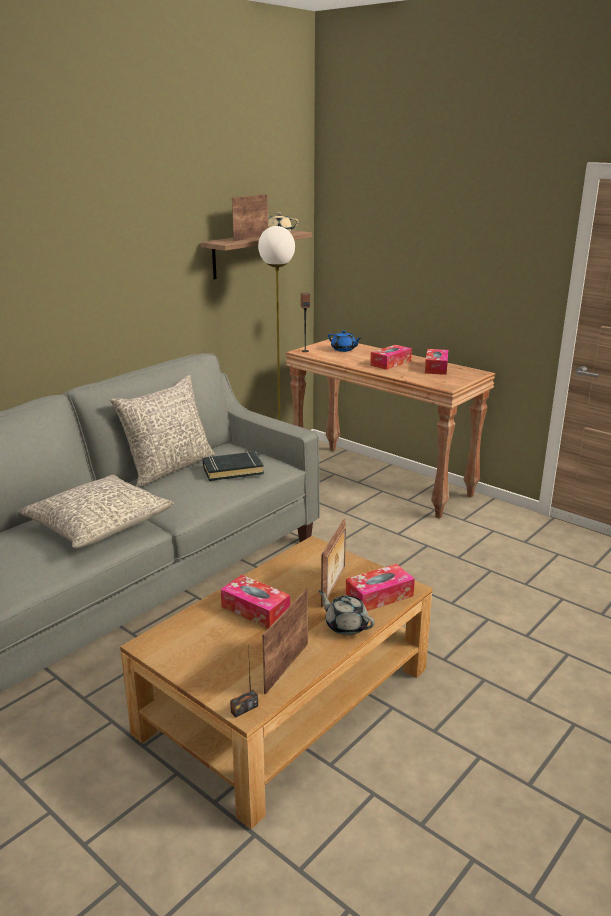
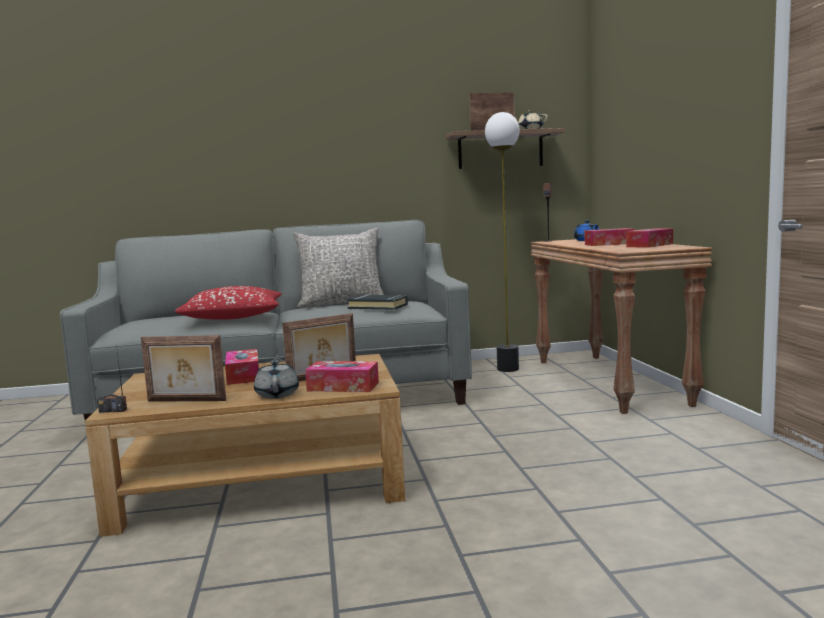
camera: 40 degrees right, 15 degrees down
(99, 524) = (234, 317): grey pillow -> red pillow
(285, 667) = (186, 401): picture frame -> picture frame turned 150 degrees counterclockwise

